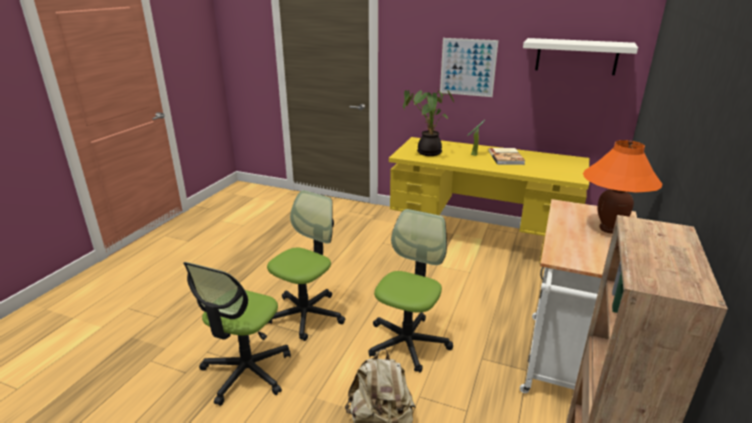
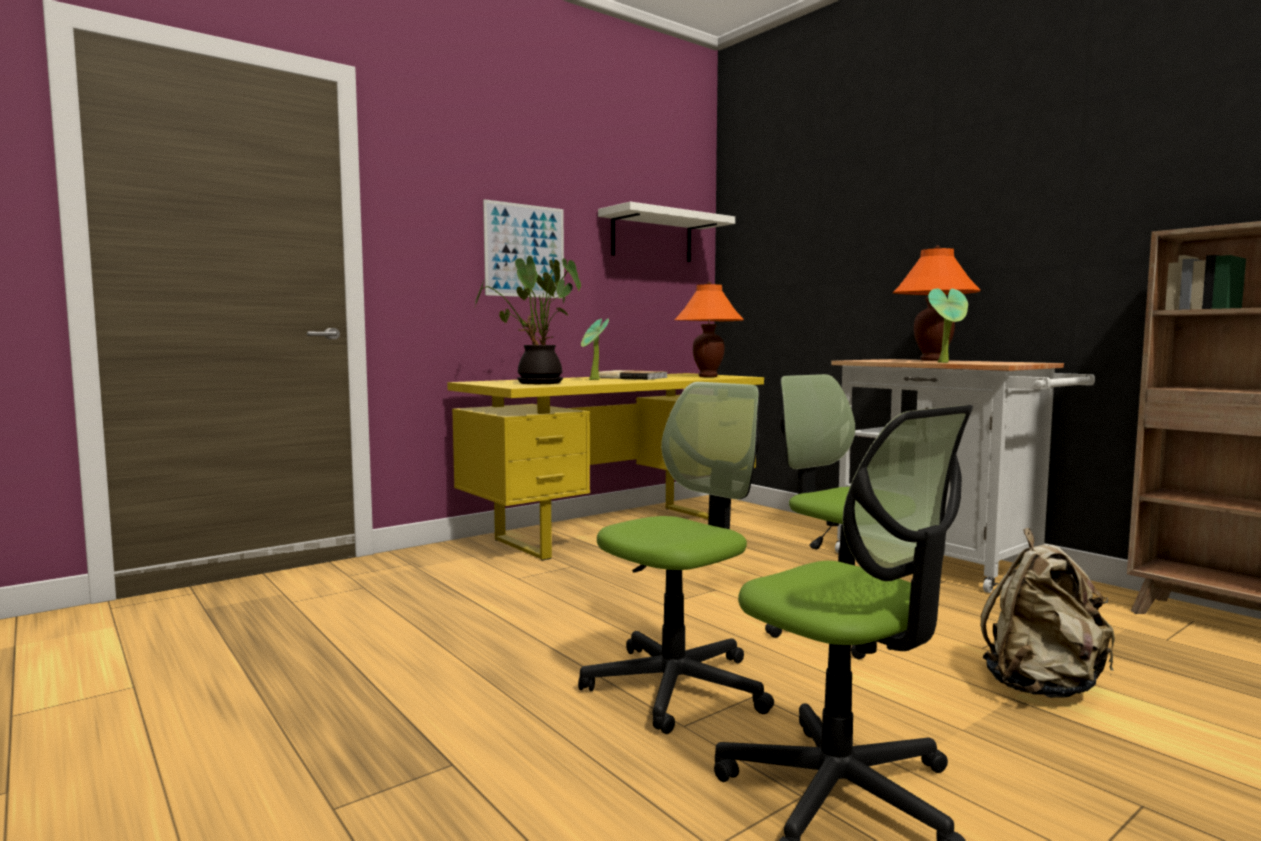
camera: 60 degrees left, 20 degrees down
(306, 315) = (676, 686): office chair -> office chair turned 75 degrees clockwise
(557, 171) = (708, 376): none -> orange table lamp
(561, 238) = (946, 362): none -> potted plant

